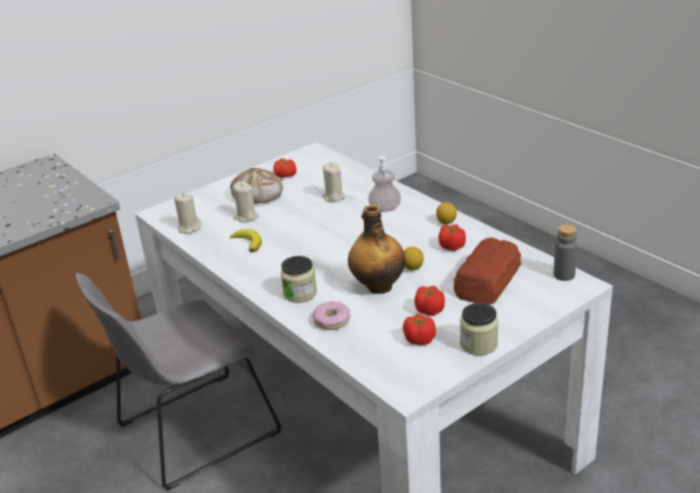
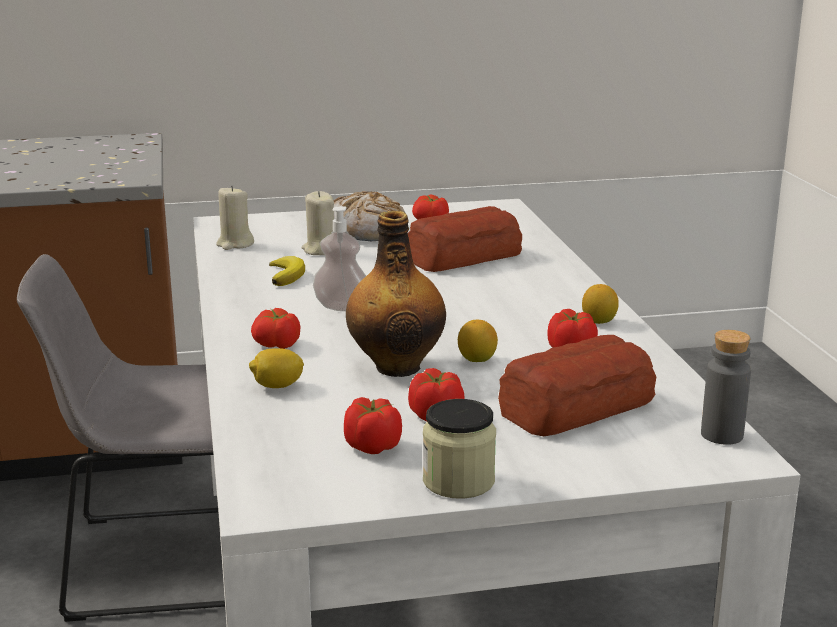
camera: 25 degrees right, 10 degrees down
(300, 293) = (276, 344): jar -> tomato
(332, 320) = (277, 386): donut -> lemon
(333, 197) = (465, 257): beige candle -> bread
(385, 209) = (523, 285): soap dispenser -> soap dispenser (341, 307)

